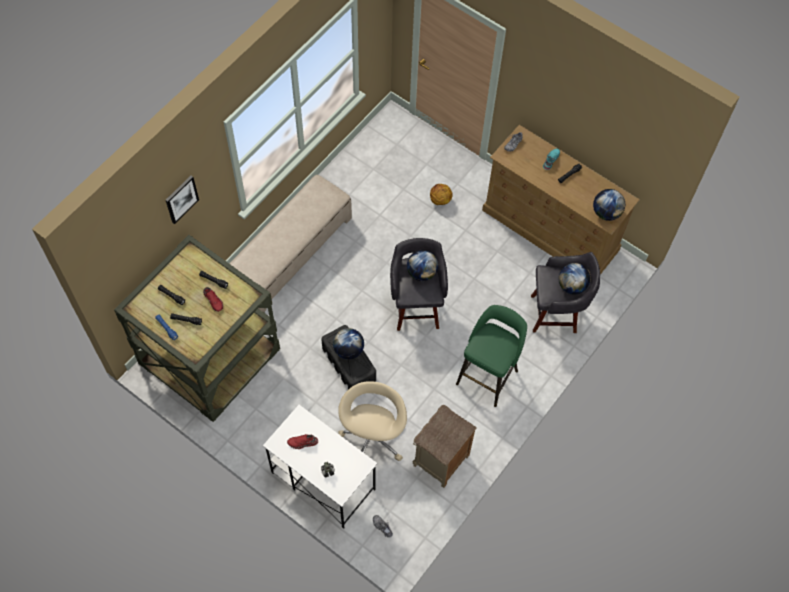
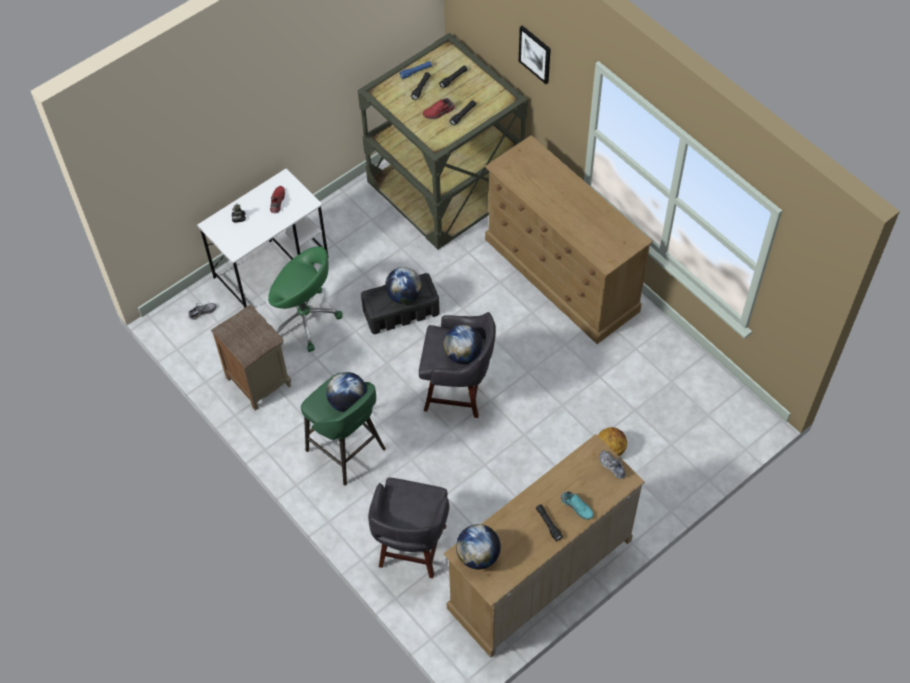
camera: 105 degrees right, 5 degrees down
(290, 253) = (561, 276): beige bench -> brown dresser
(373, 437) = (306, 320): beige office chair -> green office chair
(572, 285) = (404, 519): globe -> globe (348, 402)

